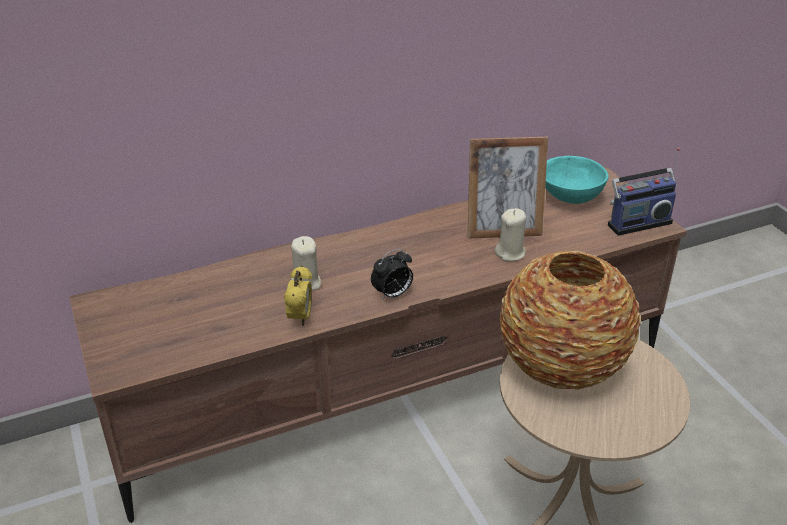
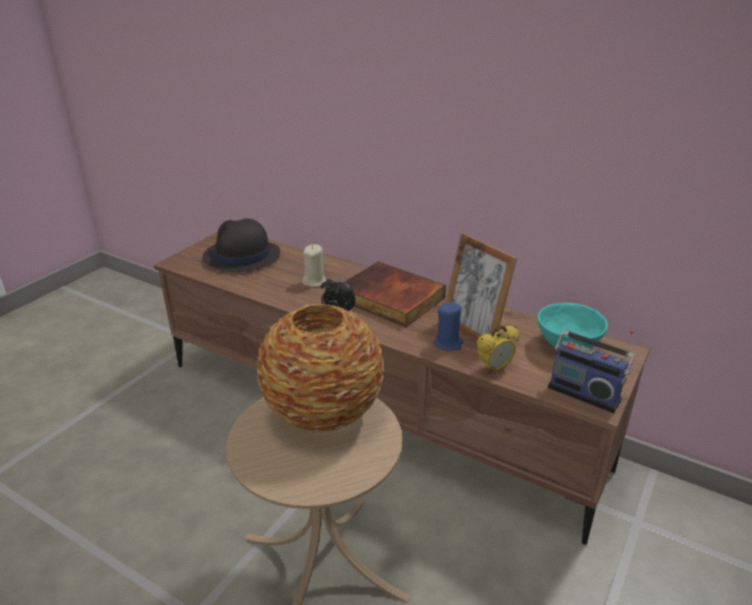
camera: 55 degrees right, 5 degrees down
(173, 314) = (241, 256): none -> black hat
(300, 318) = (277, 293): alarm clock -> alarm clock (494, 368)
(397, 251) = (389, 298): none -> book
(510, 253) = (448, 343): beige candle -> blue candle

